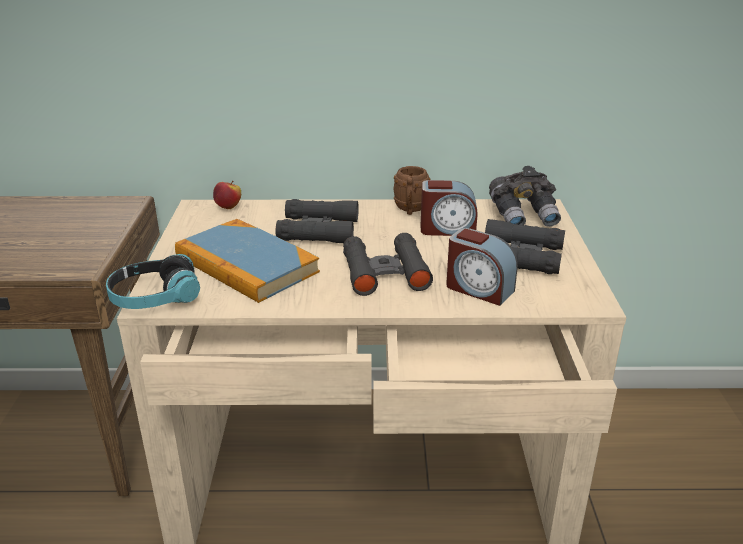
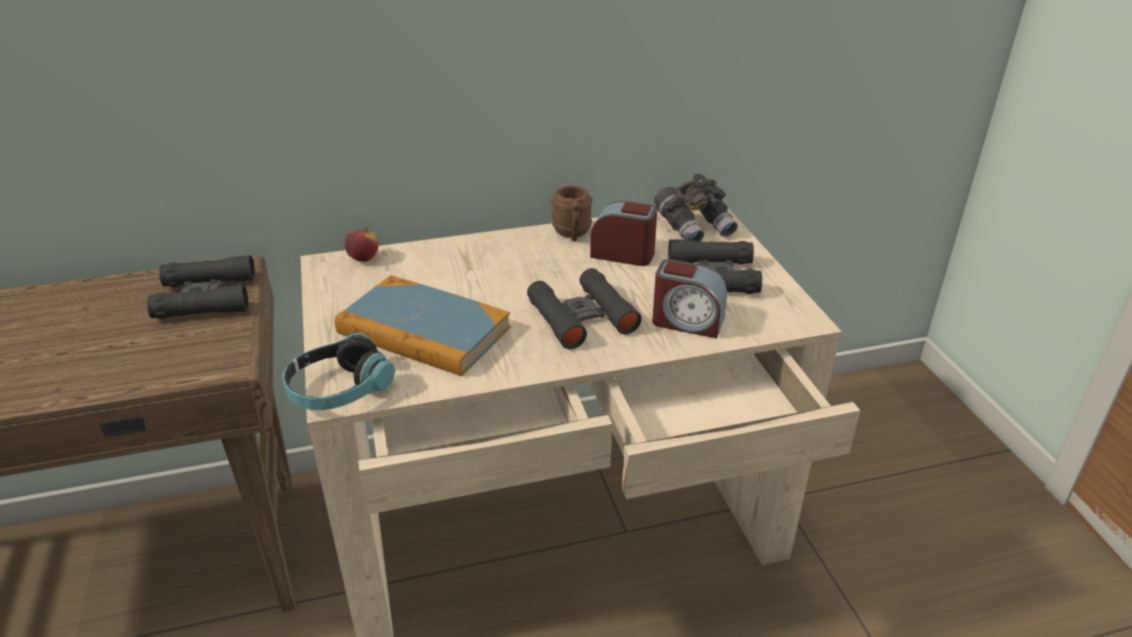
camera: 15 degrees left, 5 degrees up
(318, 230) = (483, 274): black binoculars -> black binoculars (206, 297)
(447, 229) = (623, 254): alarm clock -> alarm clock turned 150 degrees counterclockwise

